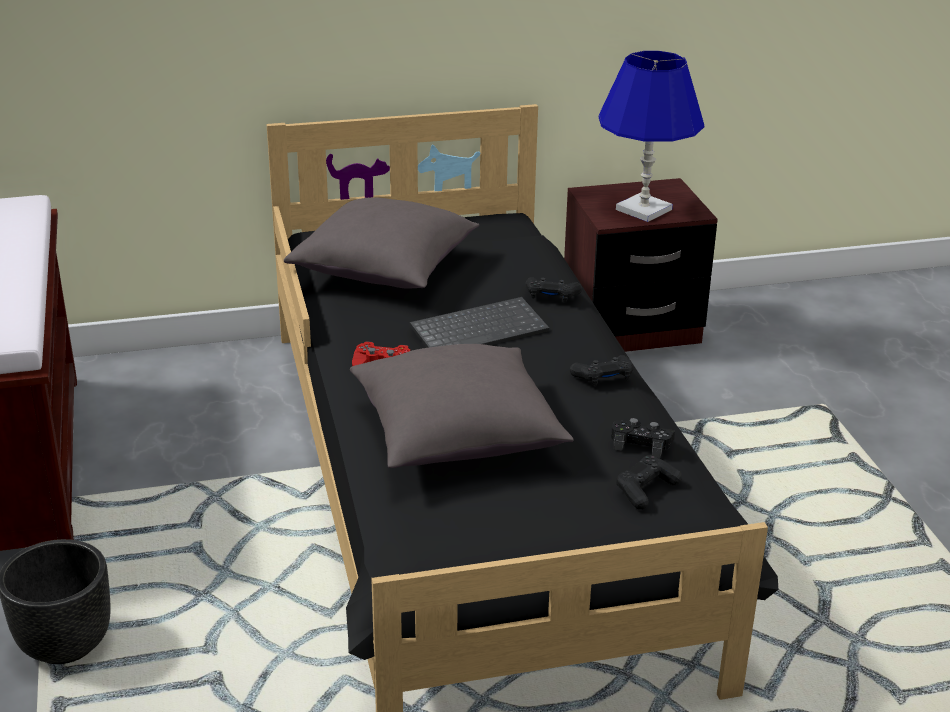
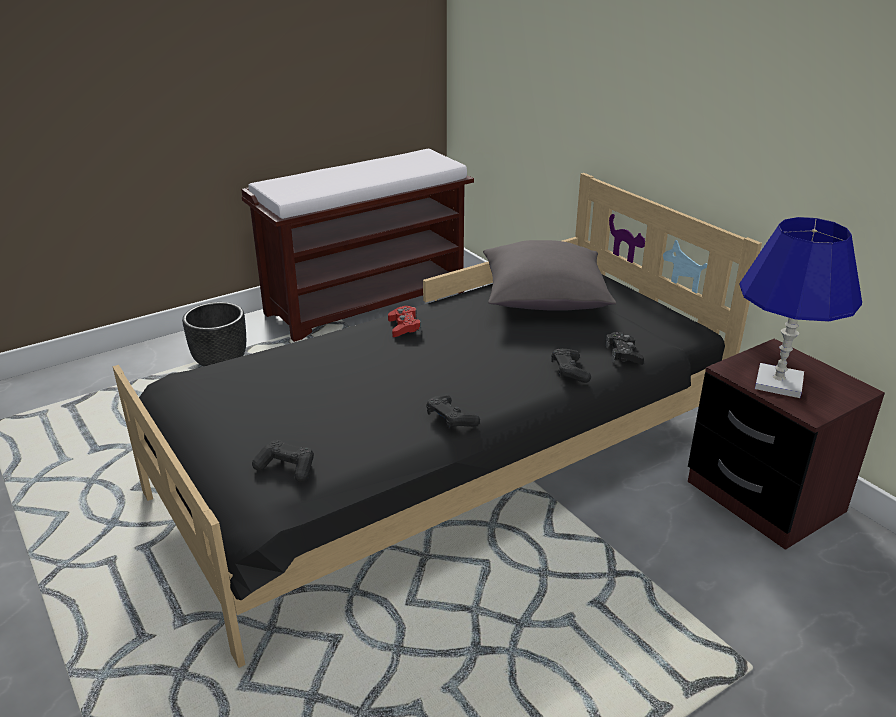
camera: 70 degrees right, 0 degrees up
(457, 437) = (325, 373): grey pillow -> none
(479, 329) = (487, 351): keyboard -> none
(641, 443) = (356, 454): black game controller -> black game controller (623, 354)

